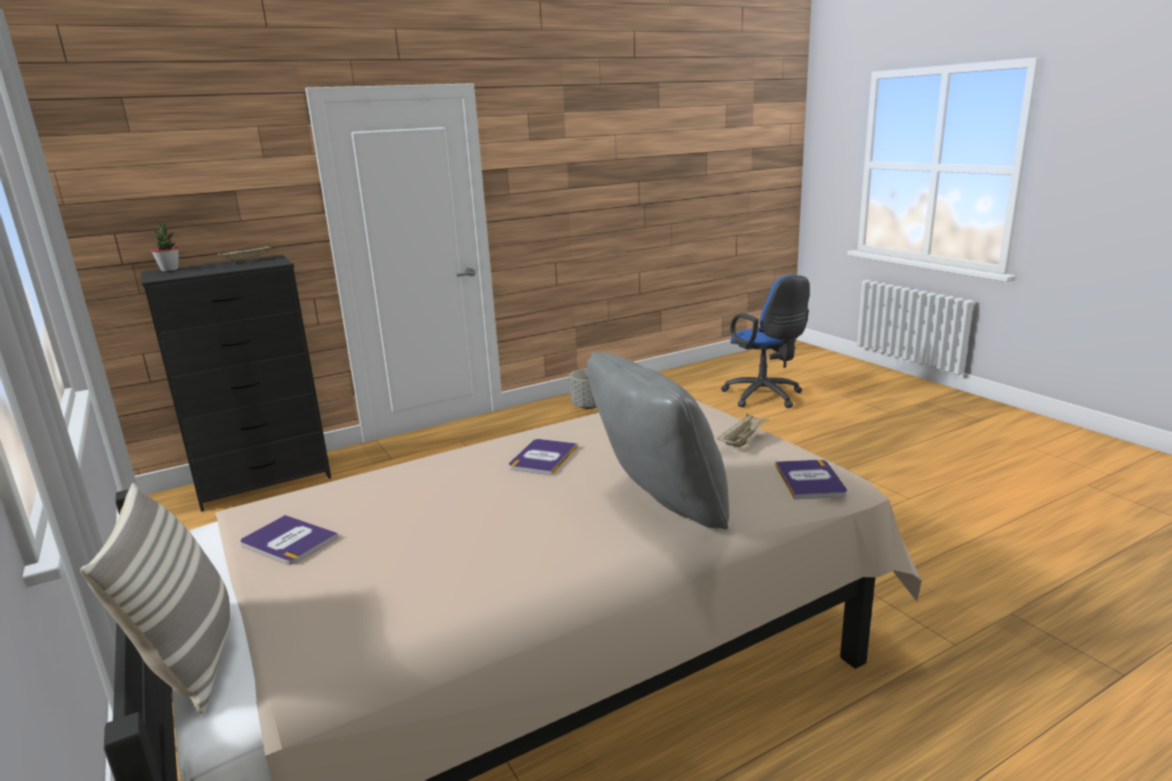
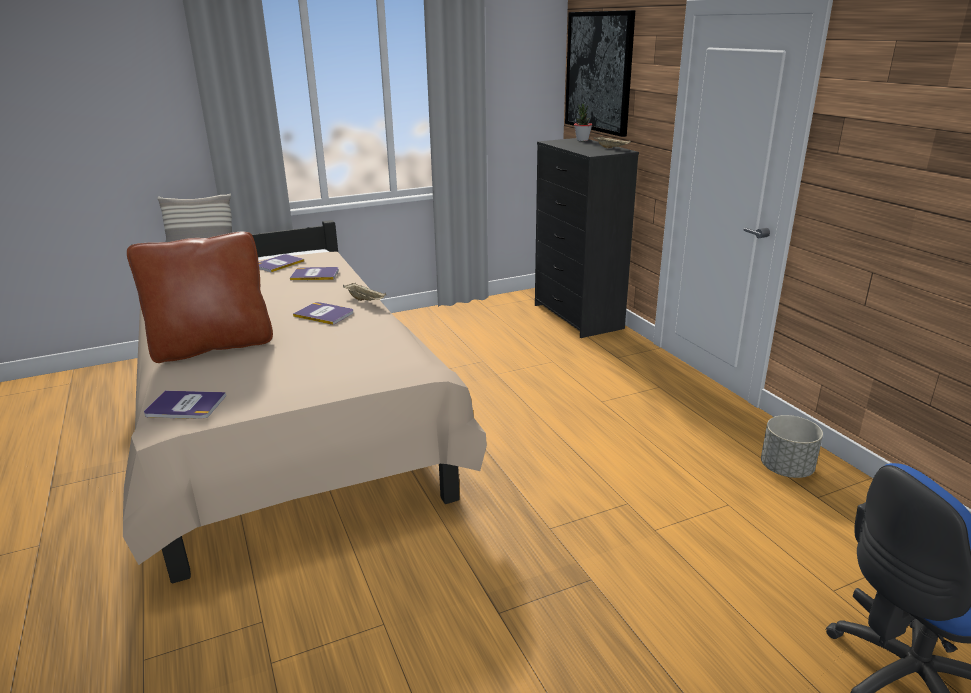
camera: 95 degrees right, 5 degrees up
(146, 180) = (599, 72): none -> picture
(371, 494) = (315, 274): none -> book
(657, 507) = (213, 346): grey pillow -> brown pillow
(742, 440) = (286, 388): beige tray -> beige tray (365, 300)

